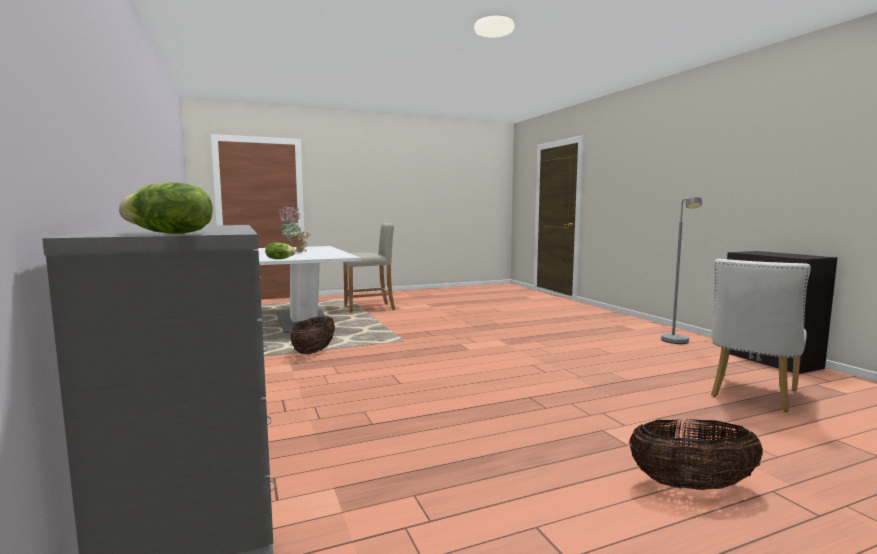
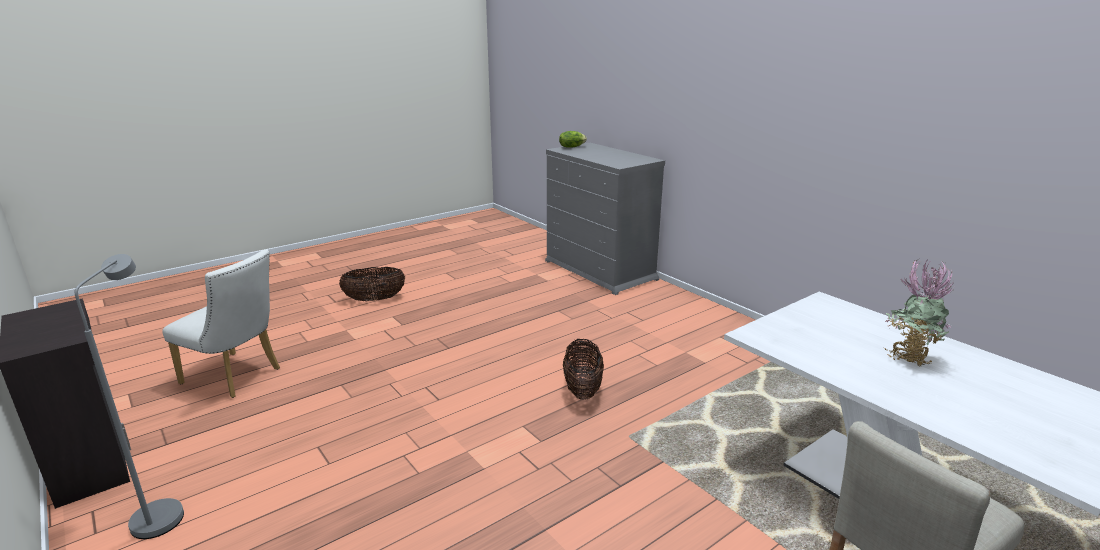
camera: 165 degrees right, 15 degrees up
(279, 259) = (818, 304): lettuce -> none
(314, 352) = (713, 388): basket -> basket (582, 389)
(751, 395) = (237, 377): white chair -> white chair turned 90 degrees clockwise

